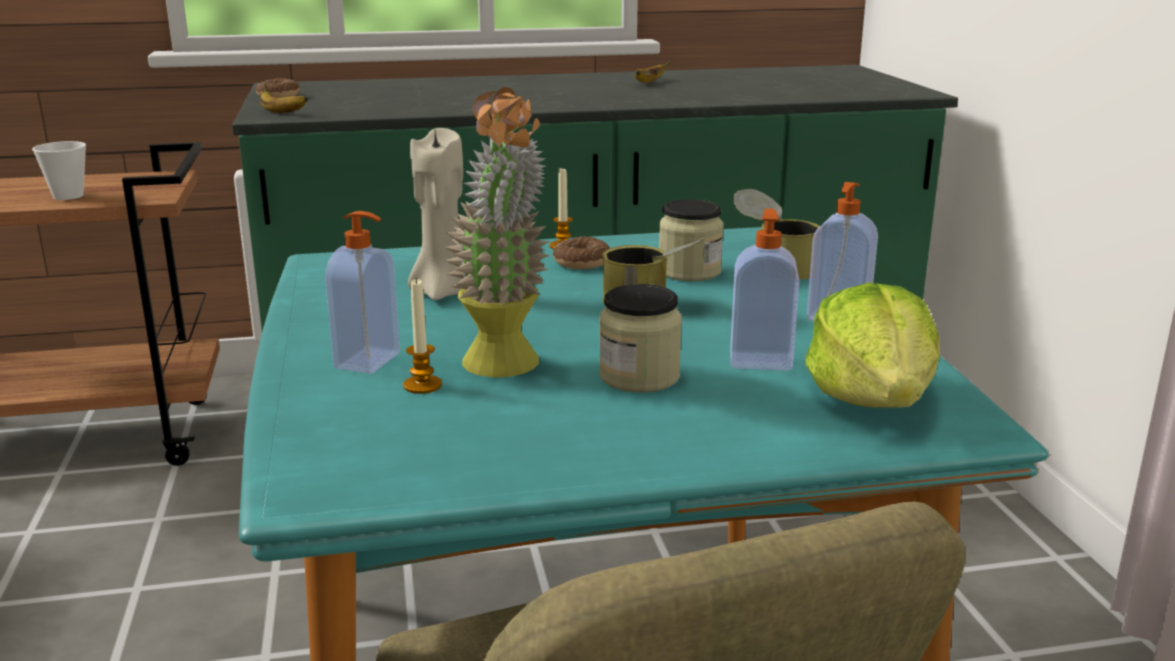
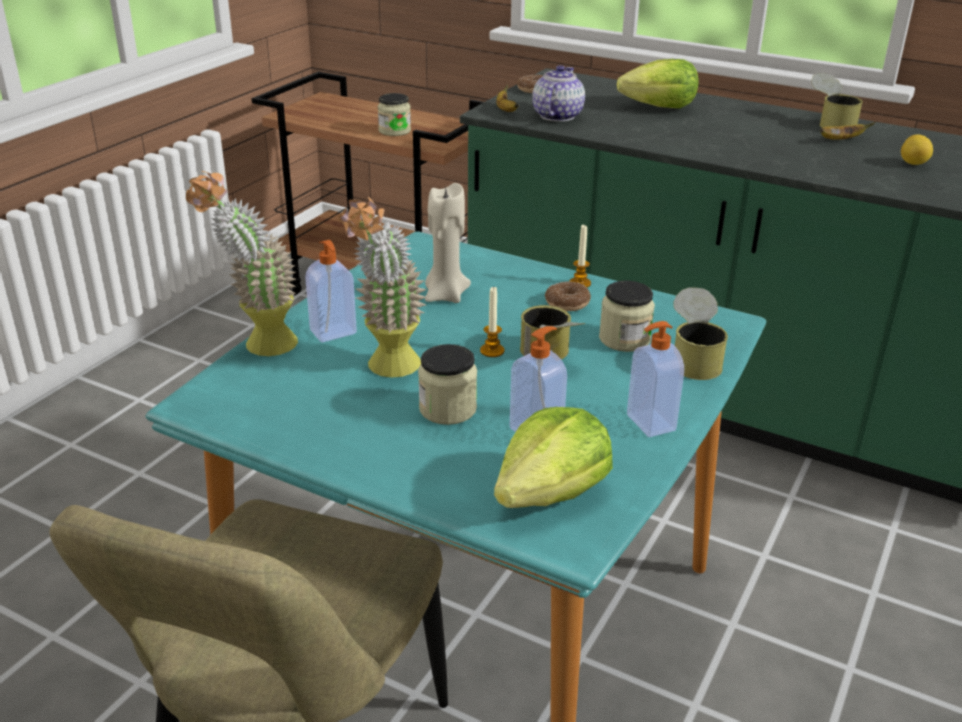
camera: 40 degrees right, 10 degrees up
(68, 196) = (394, 131): cup -> jar
(289, 406) = (258, 346): none -> potted plant
(351, 108) = (556, 116): none -> teapot
(422, 385) = (333, 362): candle -> candle (492, 351)
(442, 88) = (659, 107): none -> lettuce
(616, 76) = (830, 123): none -> can
(735, 86) = (913, 164): none -> lemon

